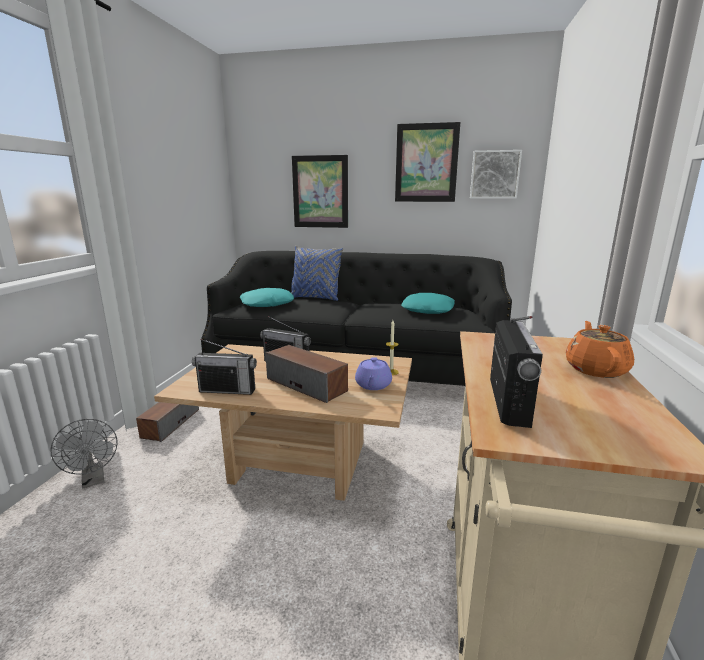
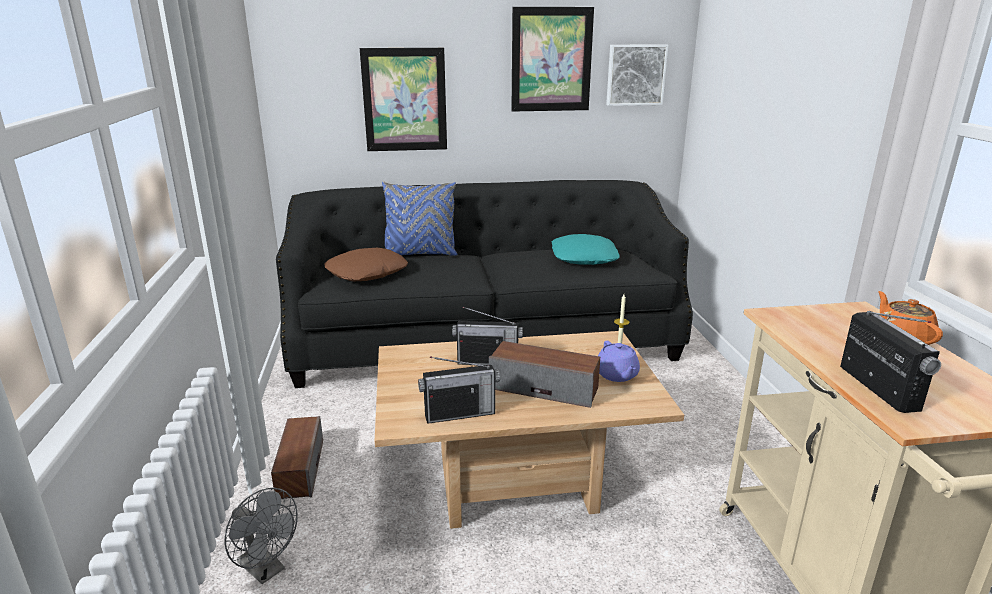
camera: 20 degrees left, 5 degrees up
(267, 304) = (367, 273): turquoise pillow -> brown pillow

